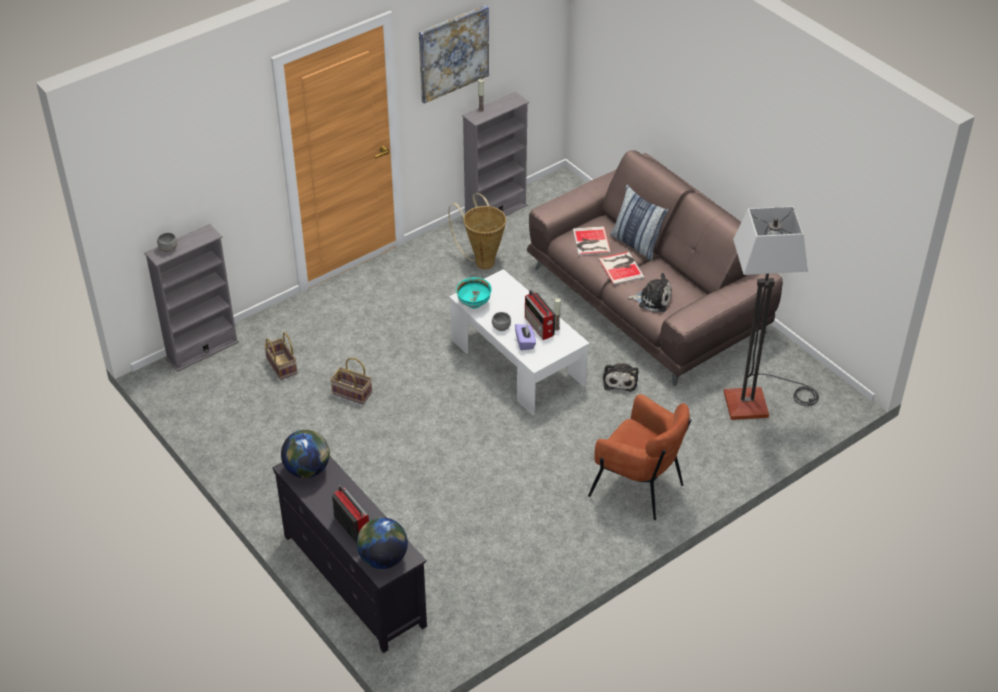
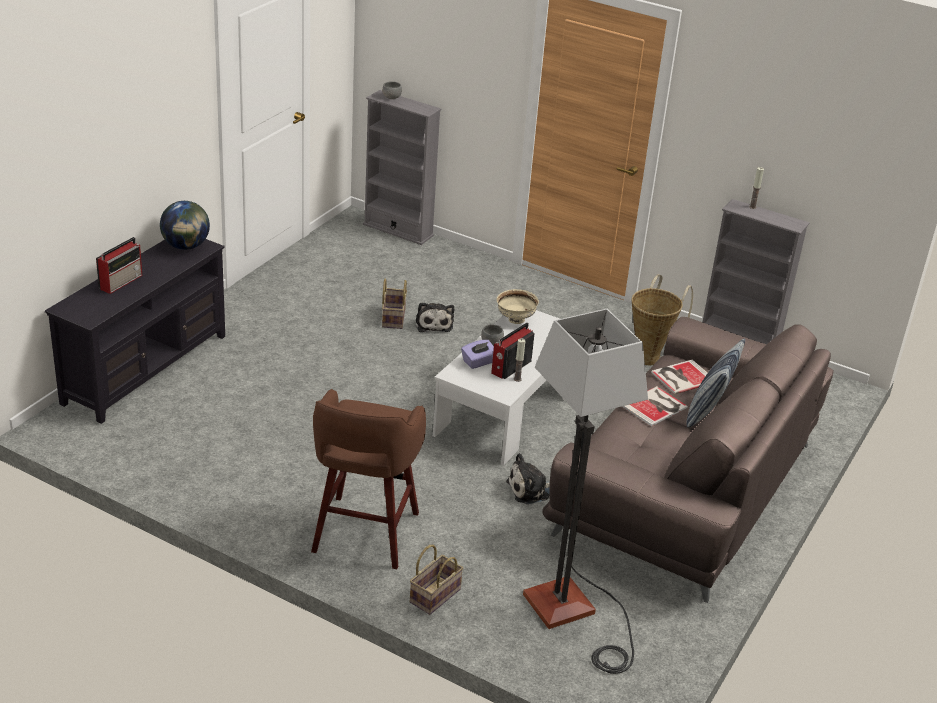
camera: 65 degrees right, 10 degrees down
(280, 366) = (404, 272): basket -> basket (435, 594)
(383, 559) = (83, 305): globe -> none
(453, 53) = (744, 116): picture -> none
(474, 304) = (515, 320): turquoise bowl -> beige bowl
(638, 487) = (364, 535): brown armchair -> brown stool
(652, 299) = (618, 439): plush toy -> plush toy (433, 323)

